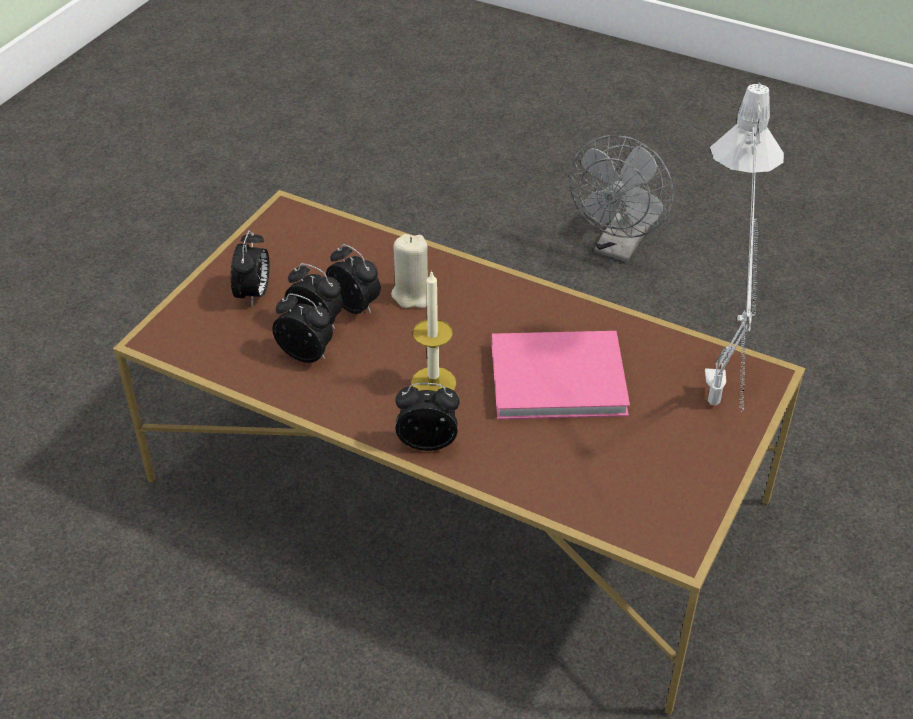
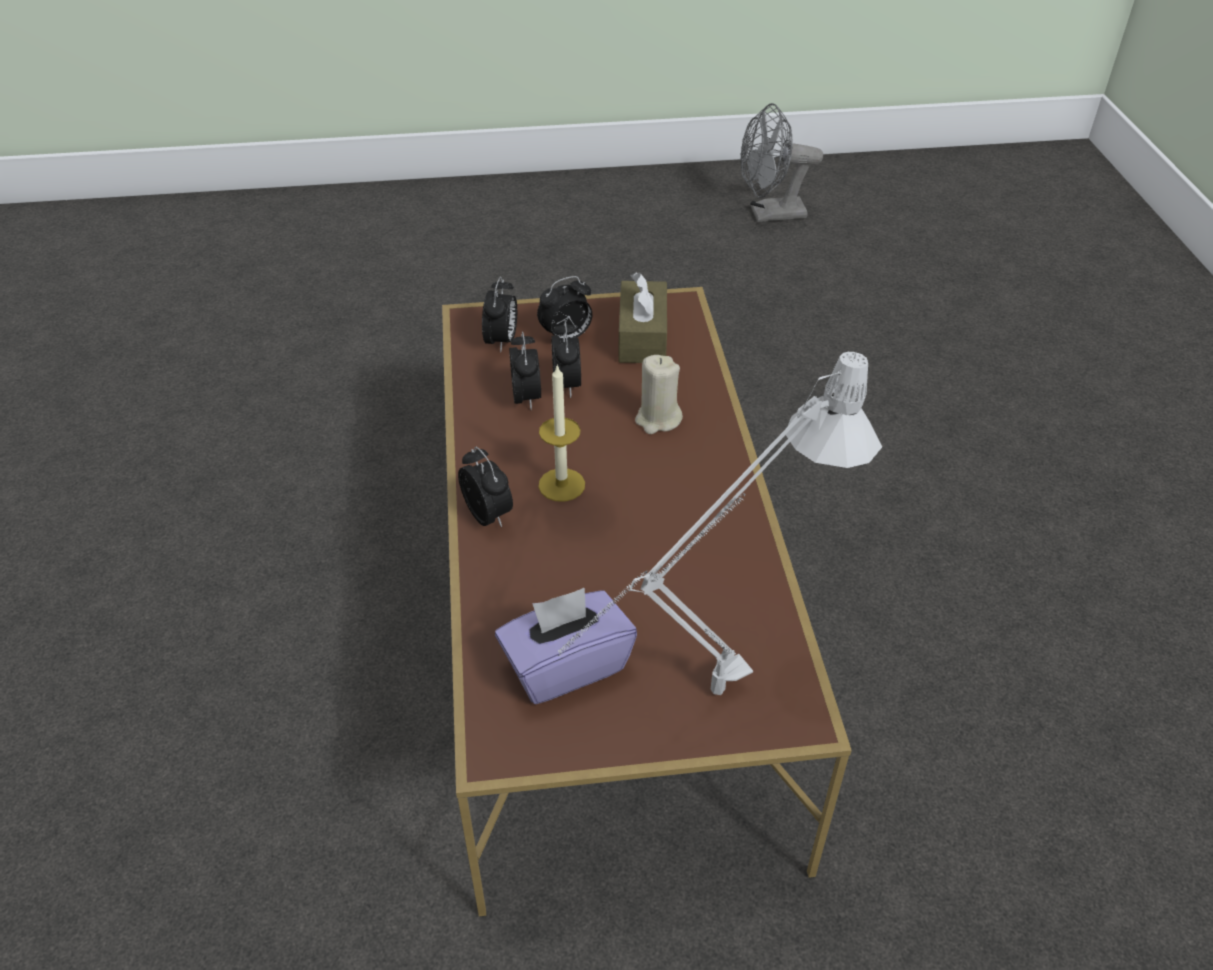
camera: 55 degrees right, 0 degrees up
(304, 252) = (642, 337): none -> brown tissue box
(356, 306) = (609, 395): alarm clock -> alarm clock (502, 341)
(562, 379) = (646, 564): pink book -> none
(618, 247) = (1030, 575): grey fan -> grey fan (769, 214)
(626, 471) = (566, 666): none -> purple tissue box

